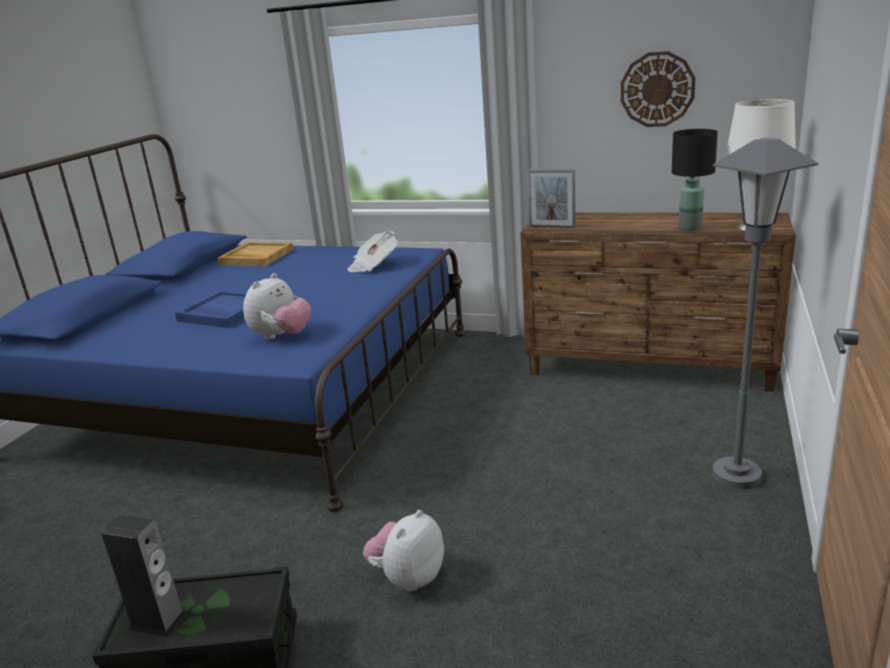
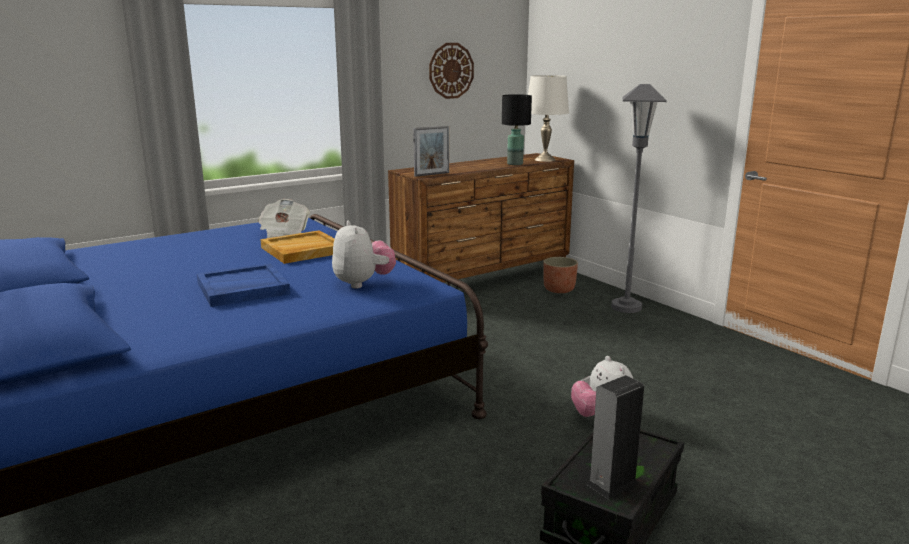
camera: 55 degrees left, 5 degrees down
(256, 257) = (117, 254): beige tray -> beige tray (302, 250)
(705, 415) = (559, 289): none -> planter

